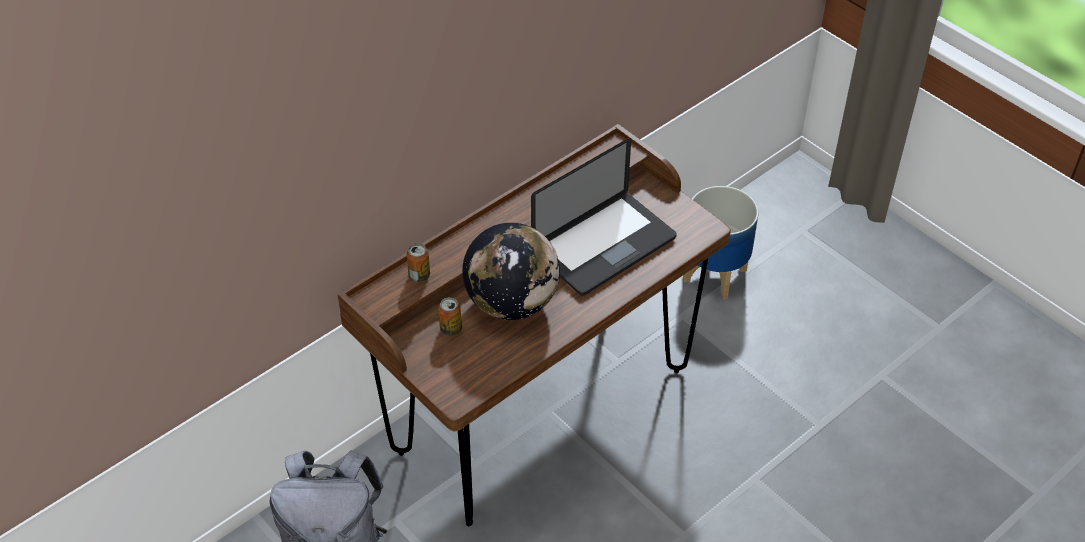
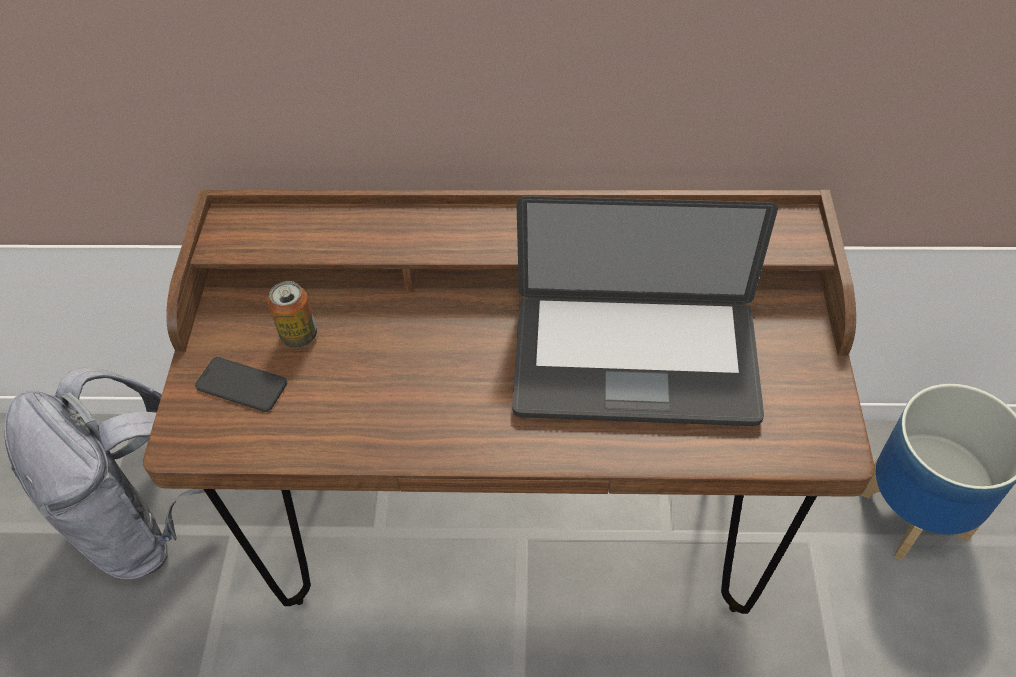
camera: 45 degrees right, 5 degrees up
(419, 275) = (318, 231): can -> none
(452, 363) = (241, 385): none -> phone
(512, 303) = (413, 356): globe -> none

